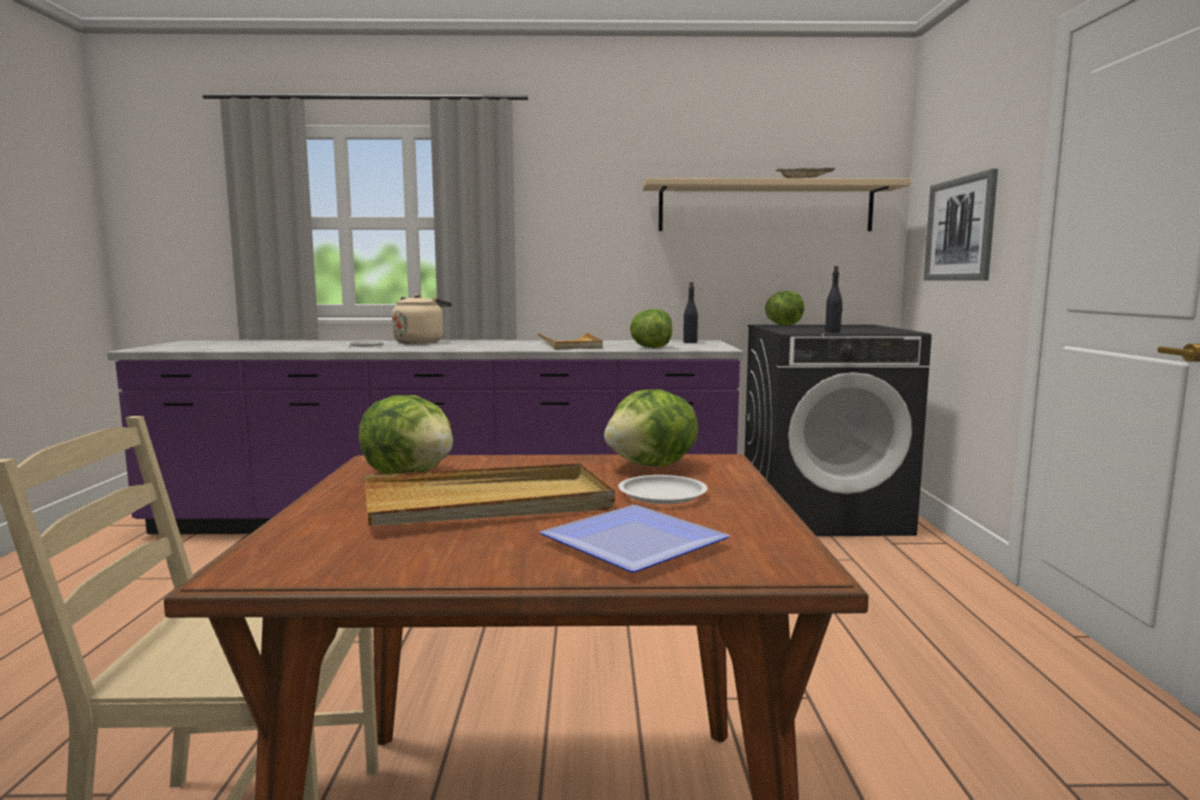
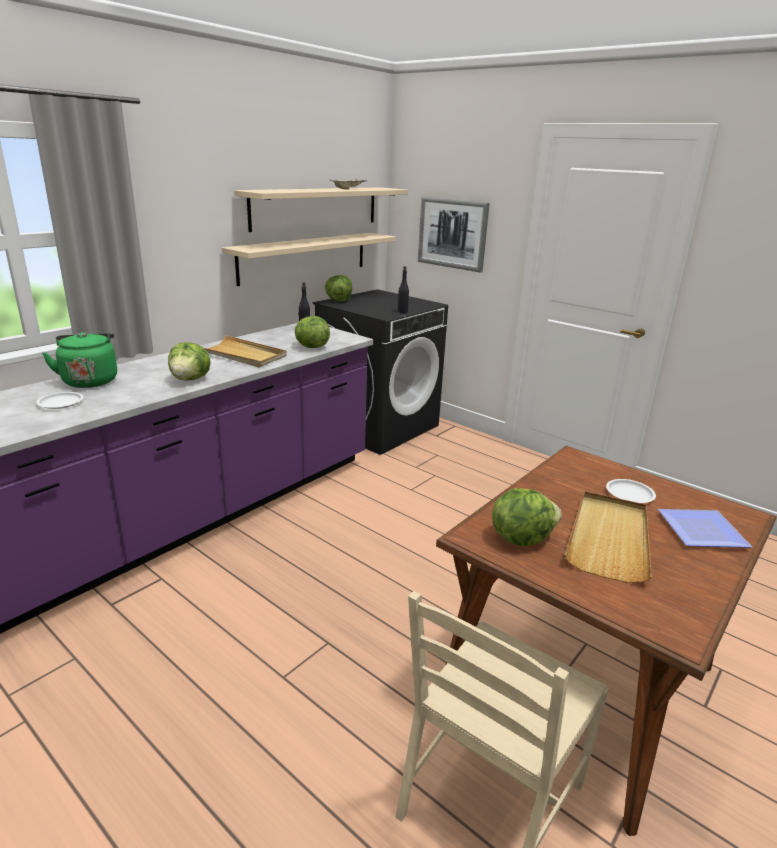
camera: 50 degrees left, 15 degrees up
(420, 342) = (90, 380): beige kettle -> green kettle
(652, 466) = (572, 474): lettuce -> lettuce (191, 379)
(742, 267) = (304, 257): none -> beige shelf

